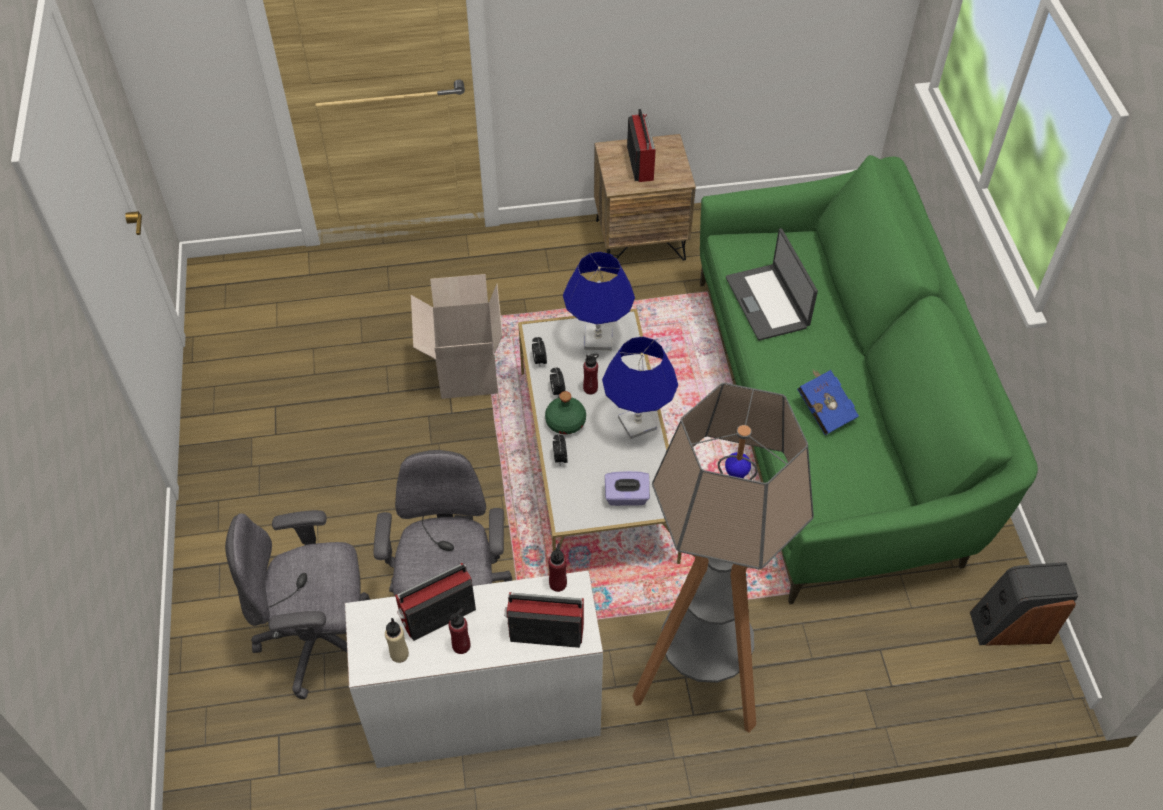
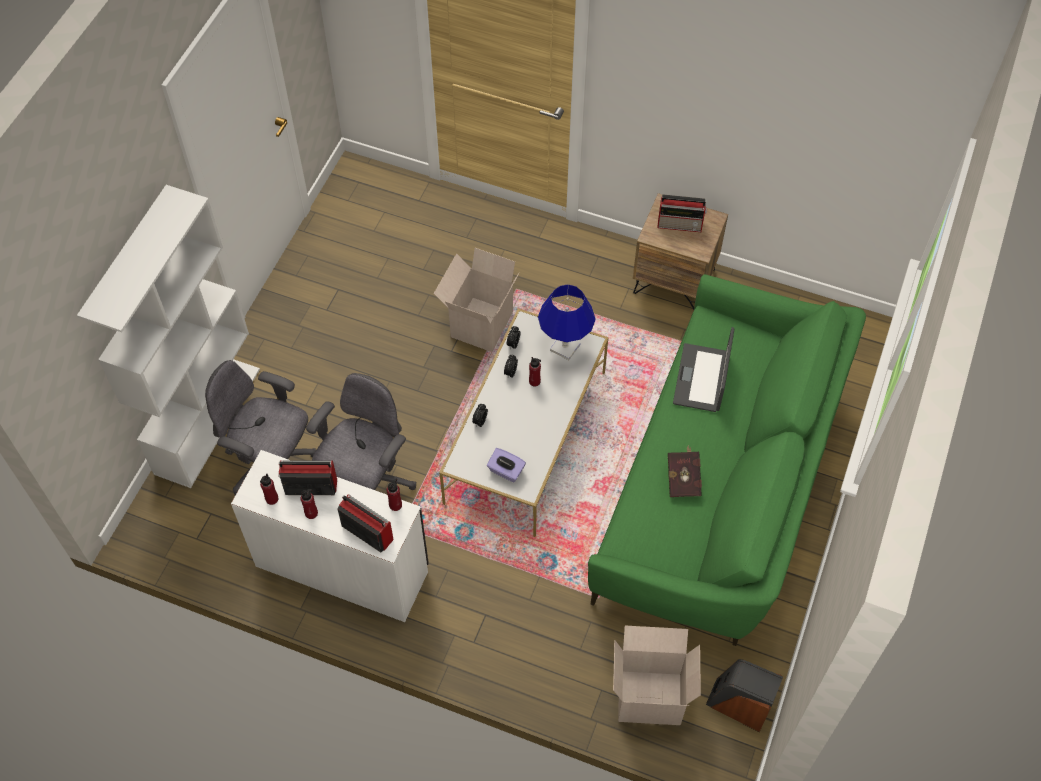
camera: 30 degrees right, 5 degrees up
(204, 626) = (207, 420): none -> white bookcase
(399, 654) = (272, 499): beige bottle -> red bottle
(566, 422) = (501, 397): green bottle -> none
(637, 423) = (549, 422): blue table lamp -> none
(640, 162) = (681, 224): radio -> radio turned 75 degrees clockwise
(699, 682) = (492, 624): floor lamp -> none
(824, 409) = (683, 478): blue book -> red book
(919, 667) = (650, 695): none -> cardboard box

